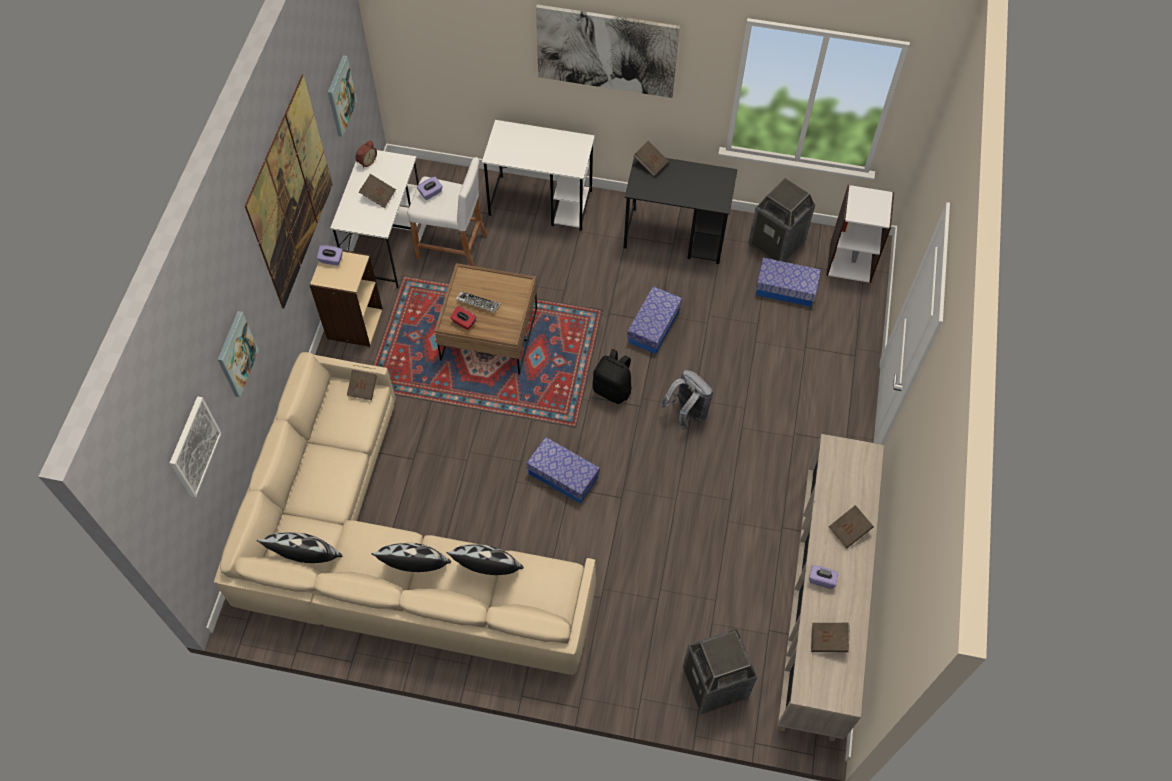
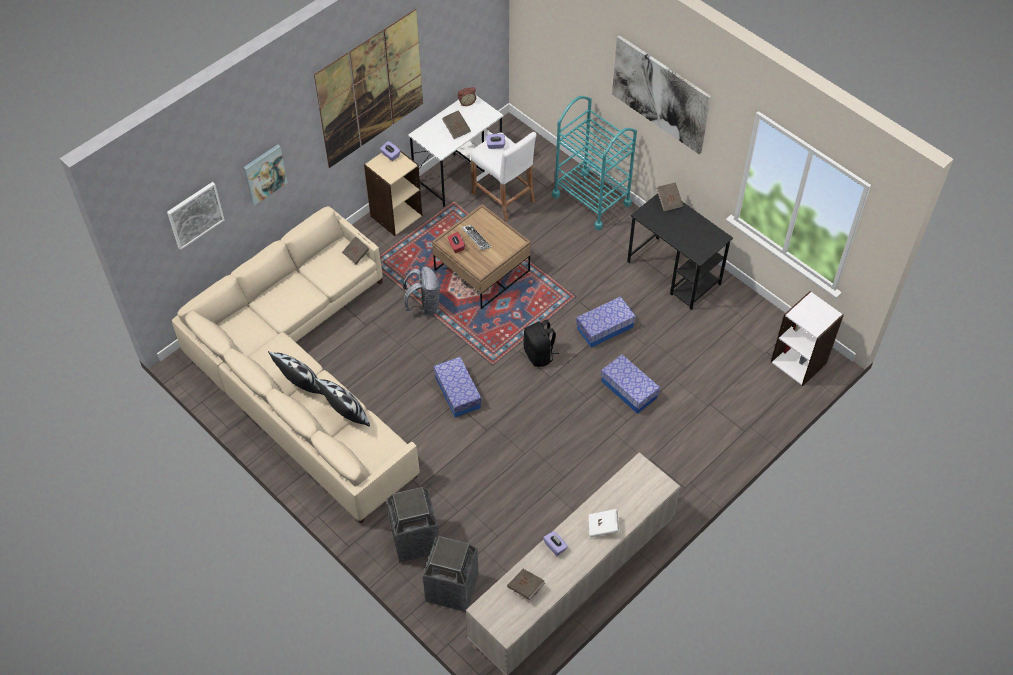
camera: 35 degrees right, 5 degrees down
(307, 558) = (240, 340): pillow -> none
(340, 96) = (458, 42): picture -> none
(541, 203) = (591, 199): white desk -> turquoise cart
(687, 413) = (580, 400): grey backpack -> grey backpack (424, 305)
(776, 243) = (749, 318): trash can -> trash can (415, 540)
(785, 288) = (729, 354): storage box -> storage box (629, 389)
(849, 530) = (603, 527): brown book -> white book

